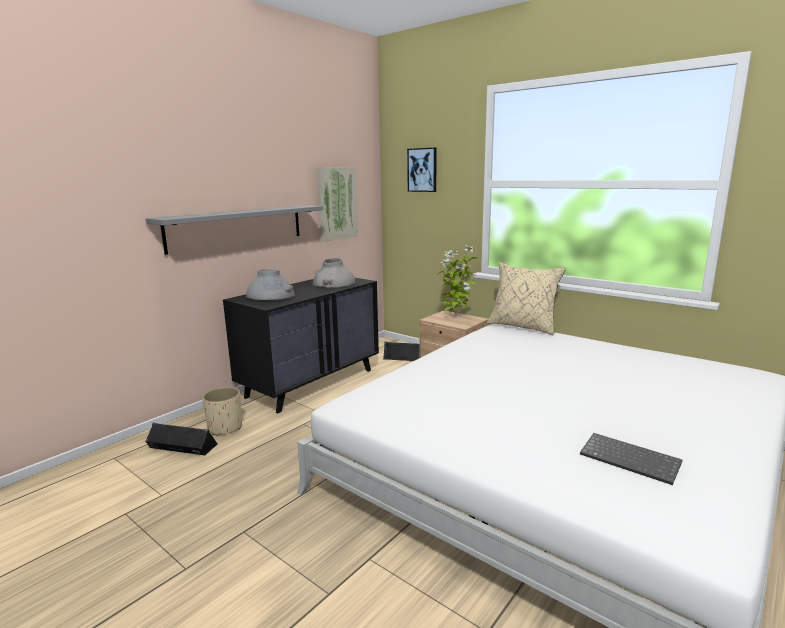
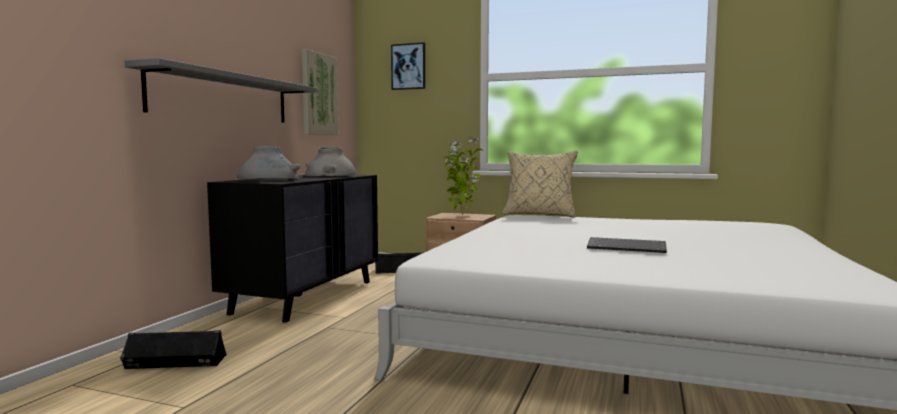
camera: 20 degrees left, 10 degrees down
(225, 428) = (224, 340): beige planter -> none
(631, 459) = (751, 263): keyboard -> keyboard (627, 247)

